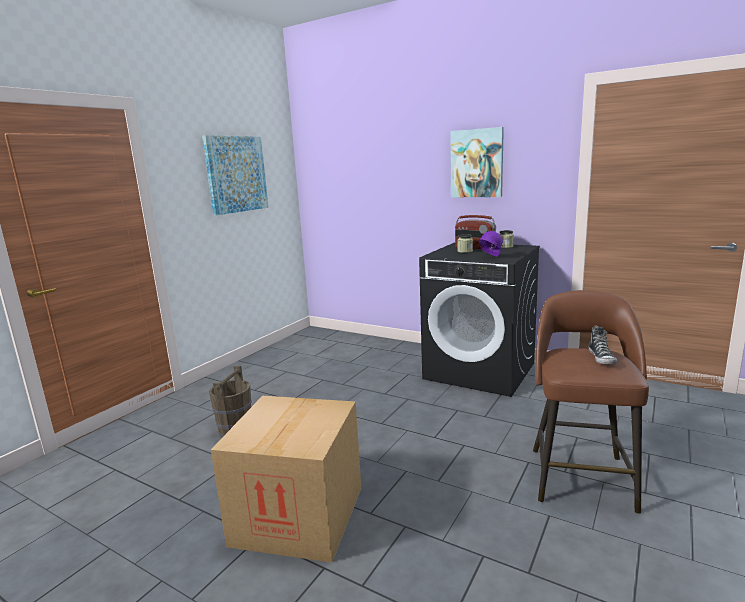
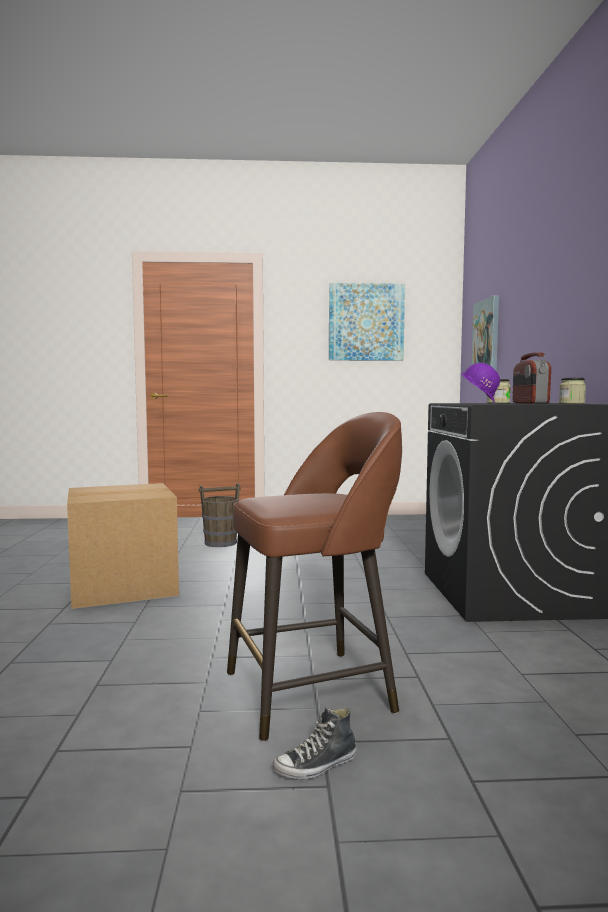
camera: 55 degrees right, 10 degrees down
(476, 163) = (575, 280): picture -> picture (486, 336)
(602, 358) = (323, 501): shoe -> shoe (316, 766)

